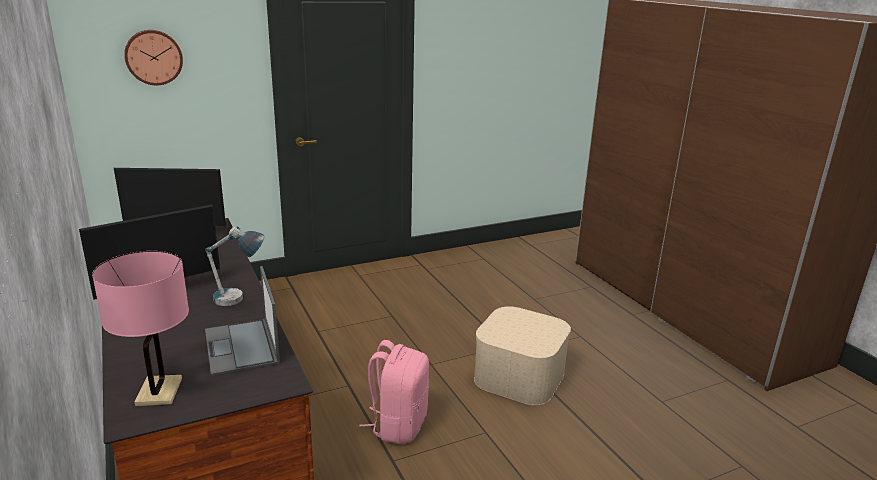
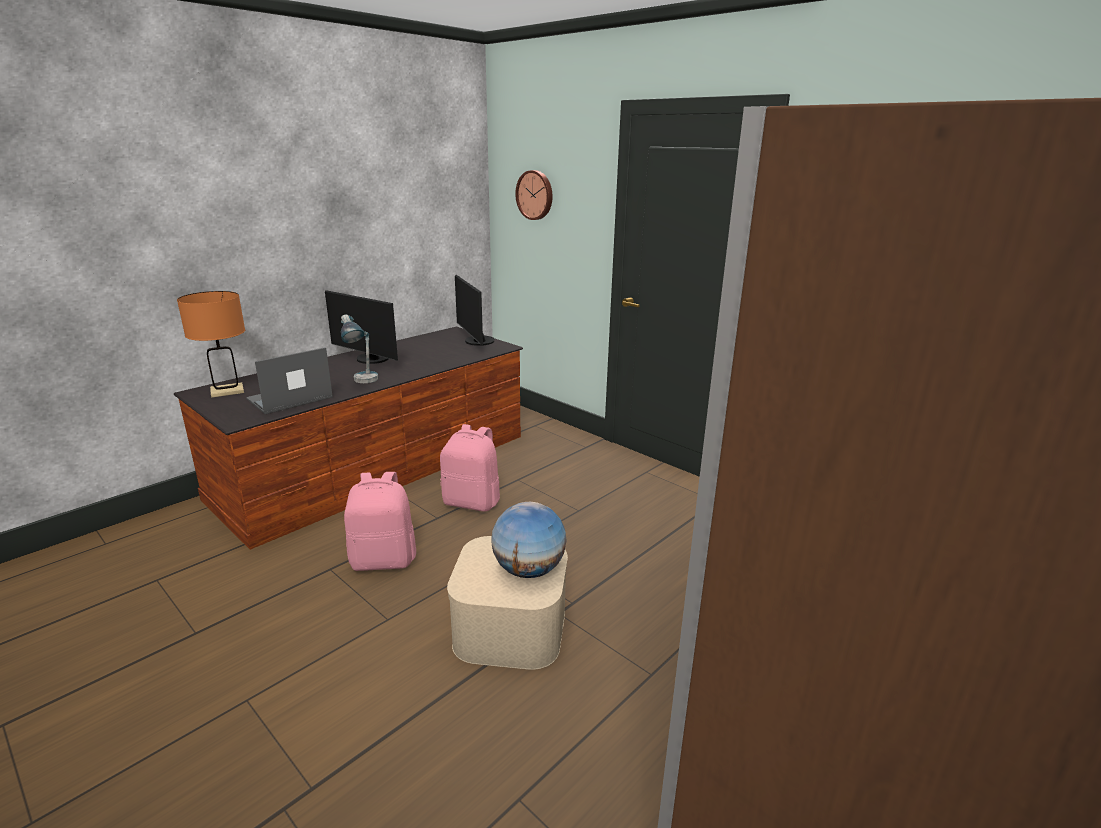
camera: 70 degrees right, 0 degrees up
(159, 392) = (227, 391): pink table lamp -> orange table lamp
(337, 361) = (472, 502): none -> pink backpack
(528, 323) = (528, 570): none -> globe

